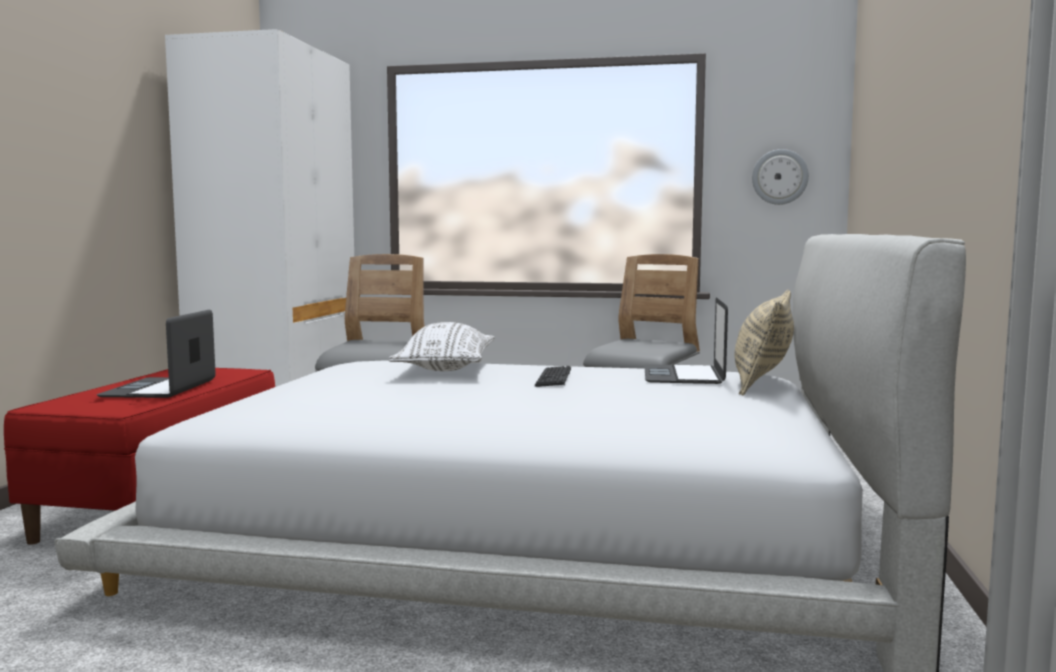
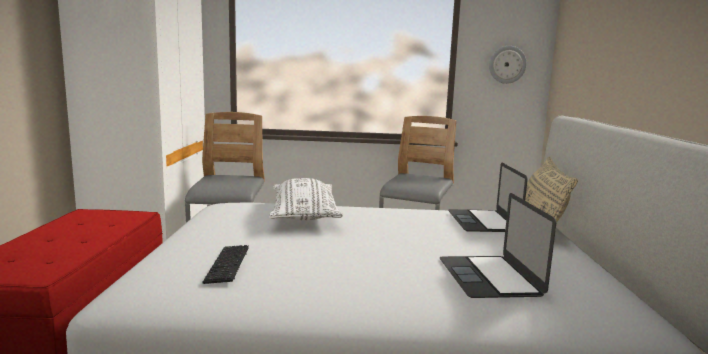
camera: 10 degrees left, 5 degrees up
(160, 388) = (70, 240): laptop -> laptop (489, 276)
(553, 378) = (394, 228): keyboard -> keyboard (227, 265)

